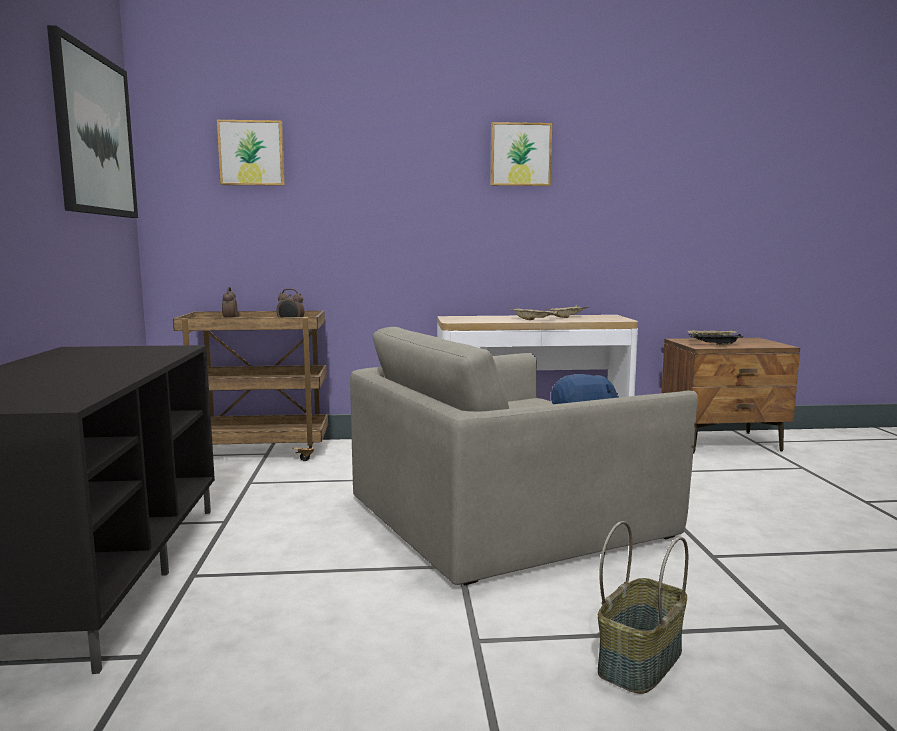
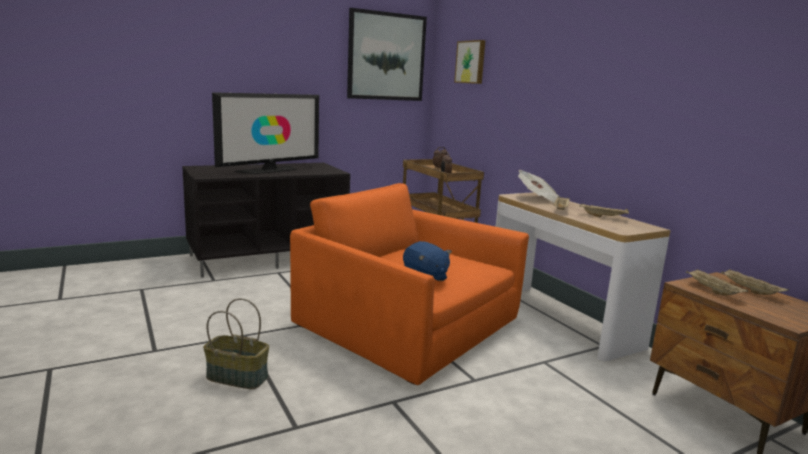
camera: 65 degrees right, 5 degrees up
(81, 370) = (269, 170): none -> television
(475, 318) = (538, 199): none -> newspaper
(505, 514) = (406, 325): grey armchair -> orange armchair
(520, 155) = (615, 60): picture -> none
(714, 345) = (712, 290): black tray -> beige tray

